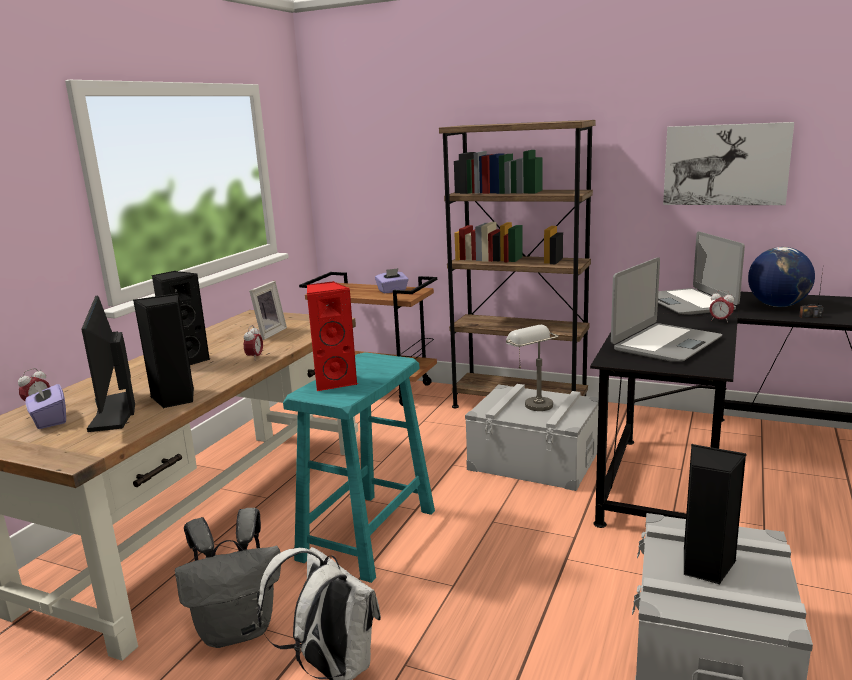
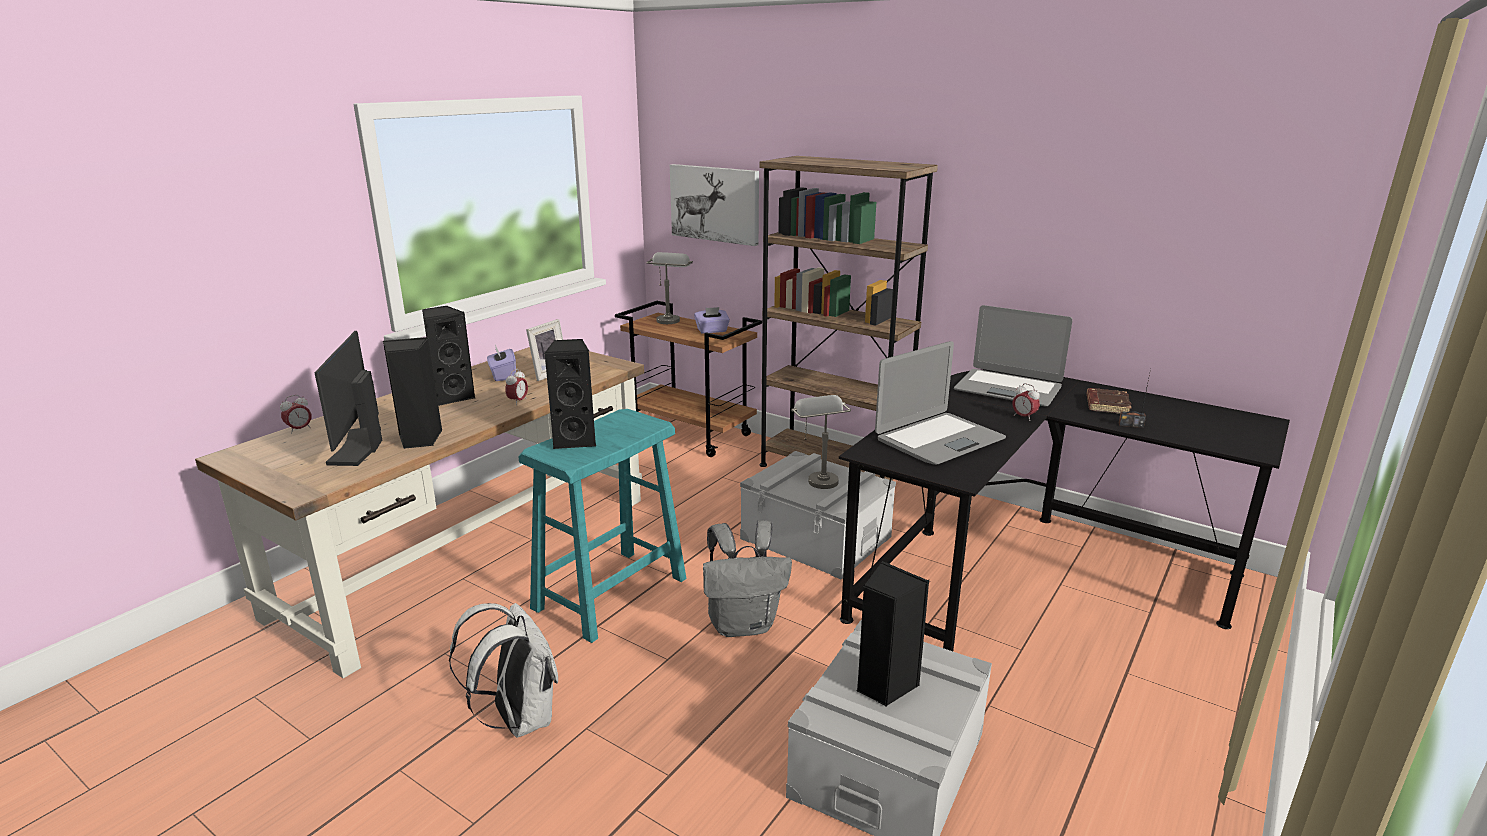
camera: 10 degrees right, 5 degrees up
(49, 420) = (301, 447): purple tissue box -> purple tissue box (503, 375)
(238, 629) = (453, 667): grey backpack -> grey backpack (744, 624)
(334, 382) = (575, 440): red speaker -> black speaker
(347, 285) = (670, 318): none -> grey table lamp
(688, 303) = (1008, 389): laptop -> laptop turned 60 degrees counterclockwise
(725, 164) = (1077, 232): picture -> picture (715, 203)
(777, 305) = (1106, 405): globe -> brown book

